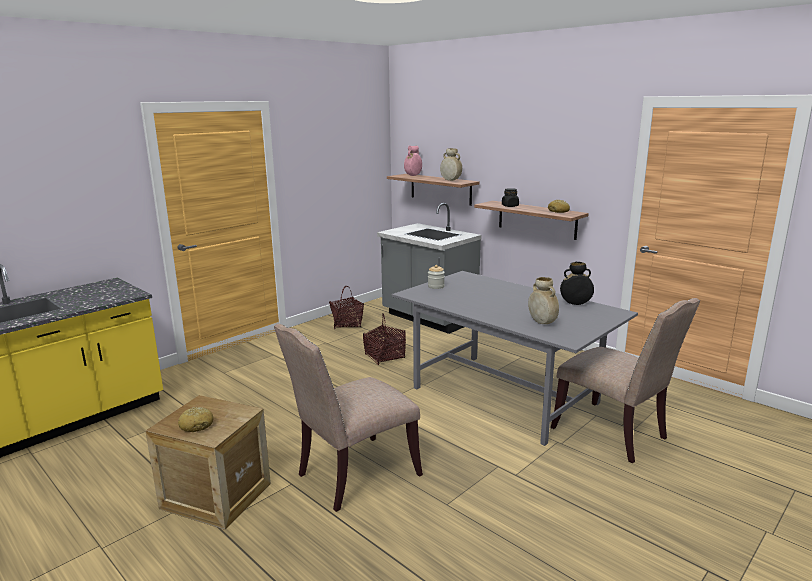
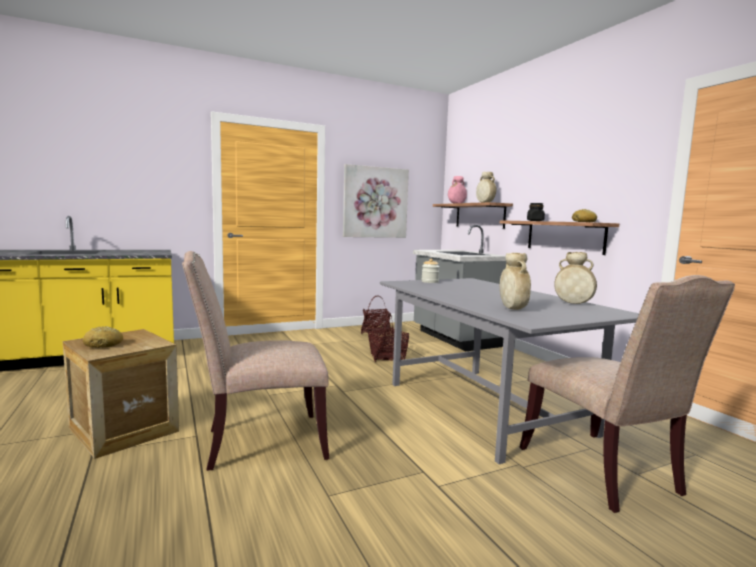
camera: 20 degrees right, 10 degrees down
(326, 180) = (375, 202): none -> picture
(575, 304) = (573, 303): black vase -> beige vase

